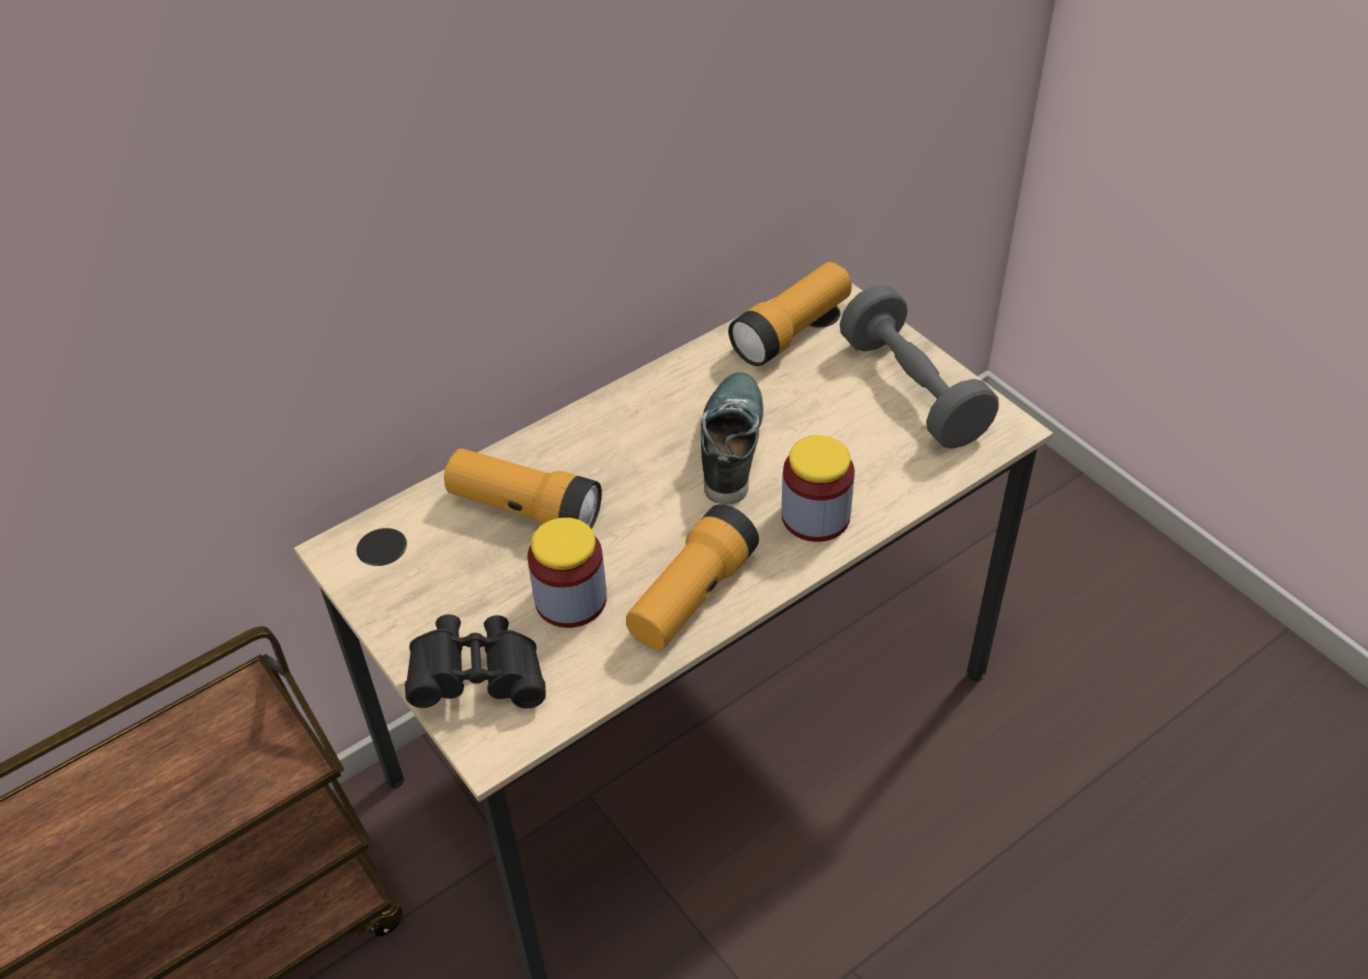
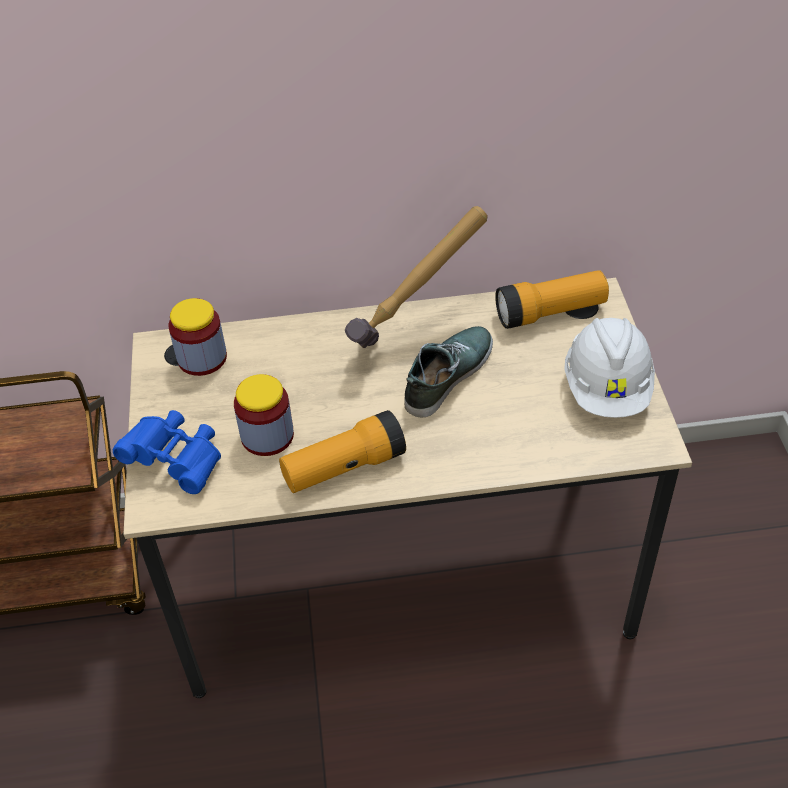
camera: 30 degrees right, 0 degrees up
(479, 678) = (177, 461): black binoculars -> blue binoculars
(525, 509) = (283, 365): flashlight -> none
(663, 413) = (418, 336): none -> hammer
(815, 516) = (467, 449): jar -> jar (202, 358)
(913, 390) = (607, 389): grey dumbbell -> white hard hat

